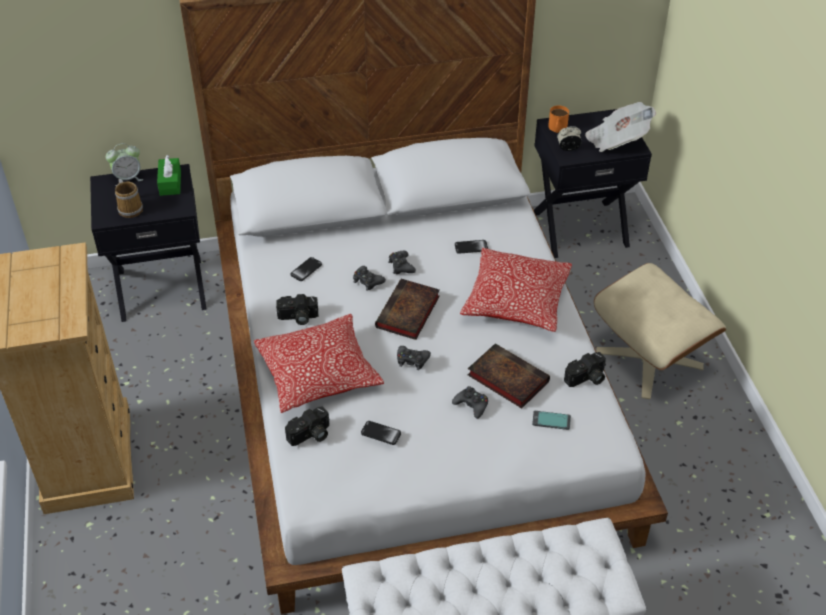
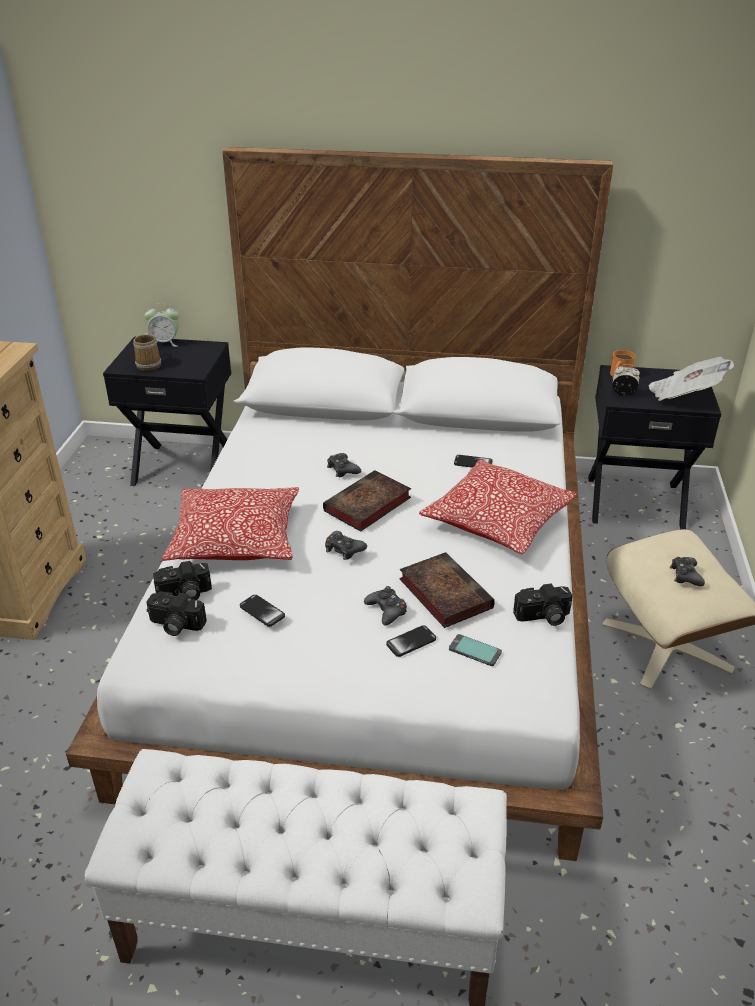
camera: 20 degrees right, 10 degrees down
(170, 183) = (200, 352): green tissue box -> none
(298, 317) = (250, 486): camera -> camera (175, 625)
(306, 270) = (286, 448): phone -> phone (411, 642)
(401, 266) = (387, 464): black game controller -> black game controller (685, 575)

